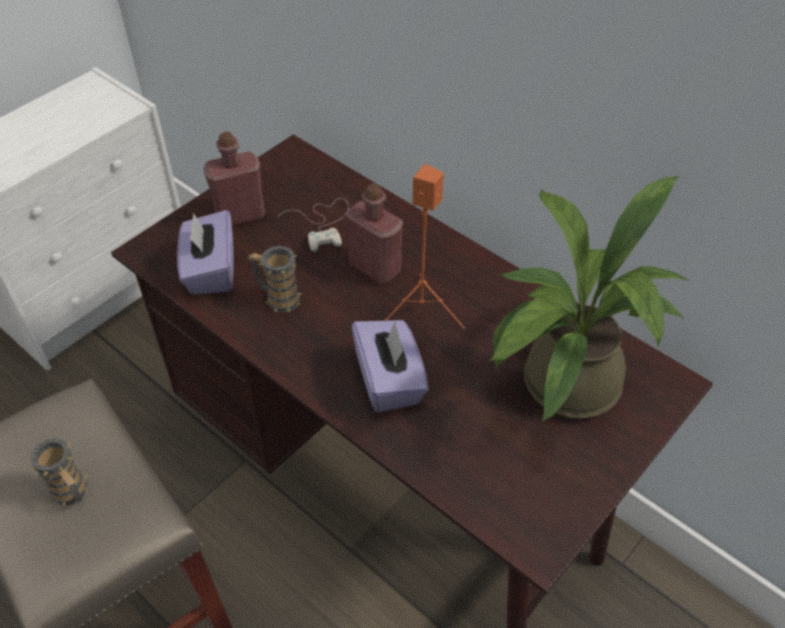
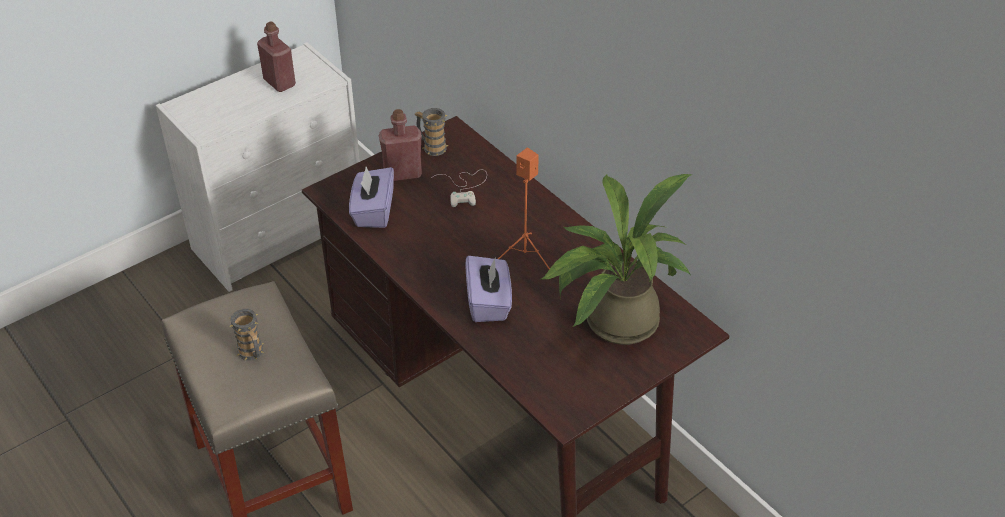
camera: 10 degrees right, 5 degrees down
(278, 298) = (419, 237): mug -> mug (431, 147)
(375, 267) = (497, 224): red bottle -> red bottle (279, 83)

